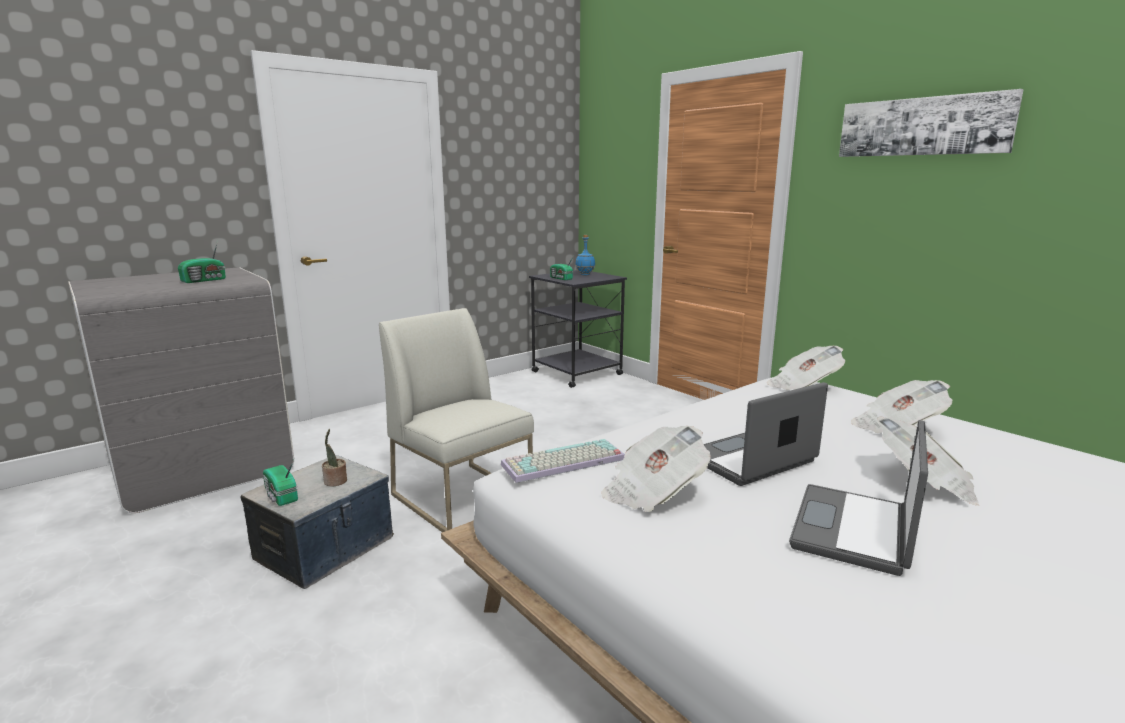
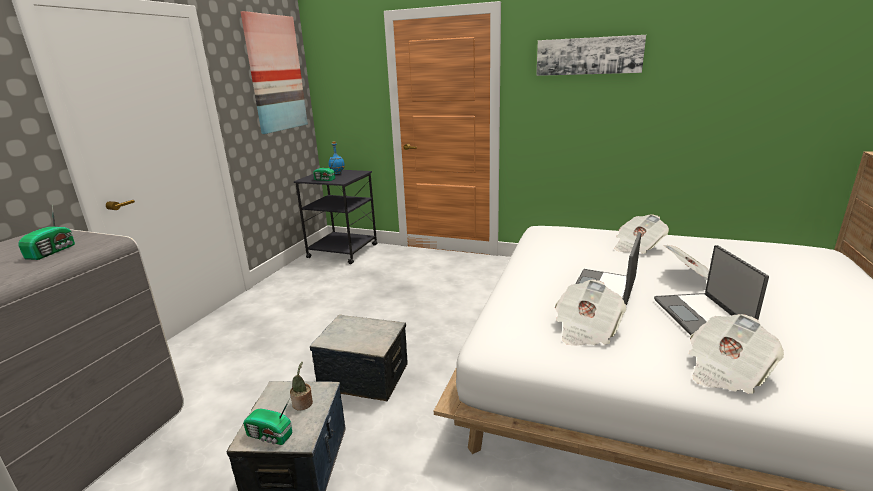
camera: 30 degrees left, 5 degrees up
(463, 497) = (364, 376): white chair -> storage box
(530, 149) = (275, 74): none -> picture
(563, 463) = (510, 328): keyboard -> none
(803, 386) = (559, 231): newspaper -> newspaper (725, 371)

